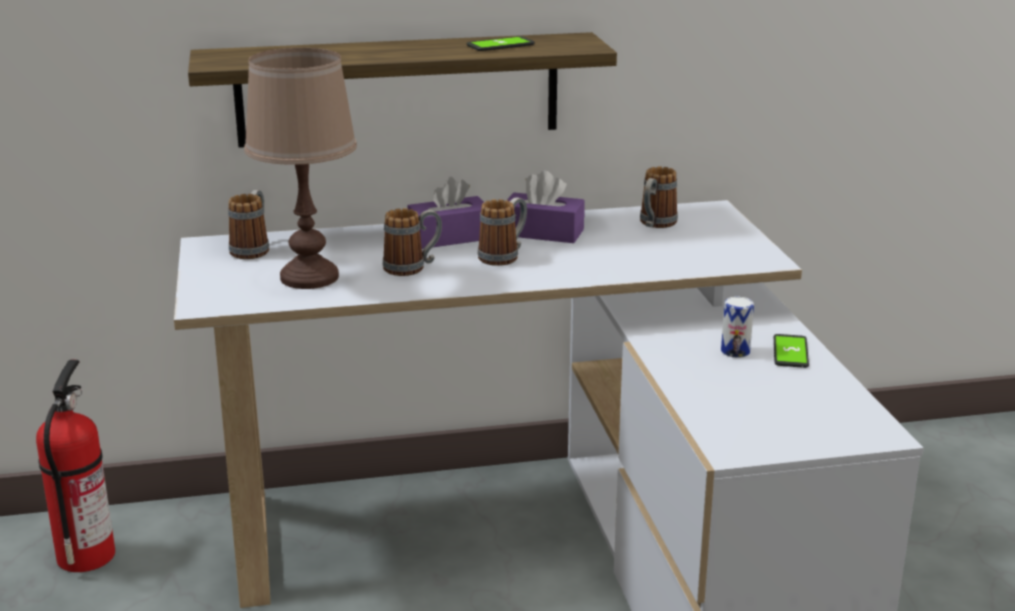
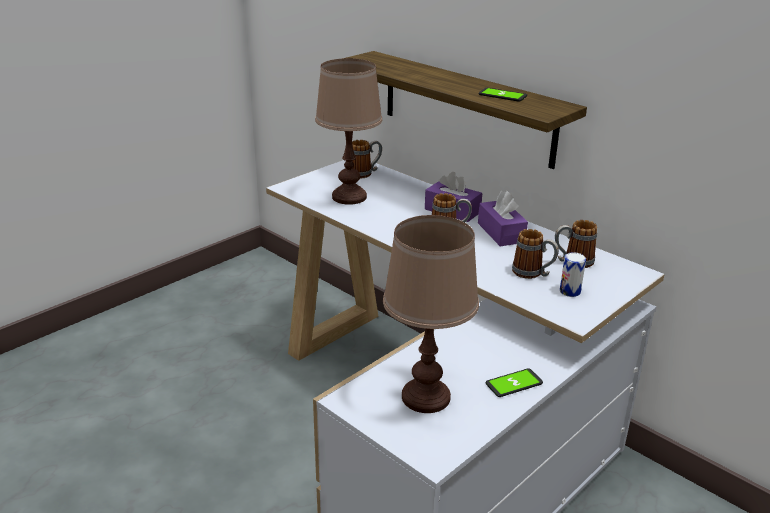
camera: 55 degrees right, 5 degrees up
(86, 554) = (285, 295): fire extinguisher -> none
(413, 267) = (397, 215): mug -> mug (533, 274)
(735, 351) = (486, 361): can -> can (570, 291)
(771, 404) = (426, 397): none -> brown table lamp

